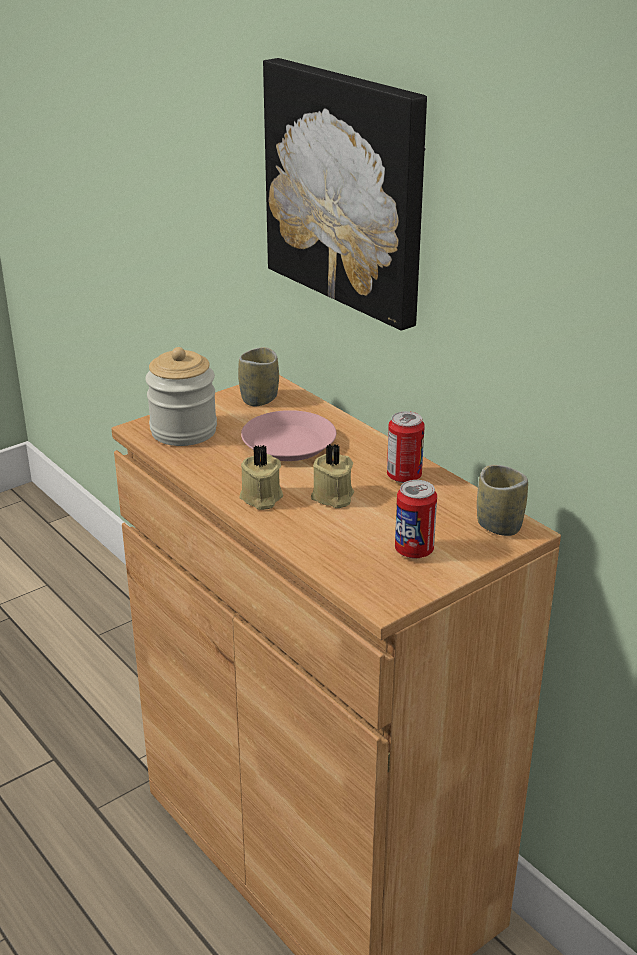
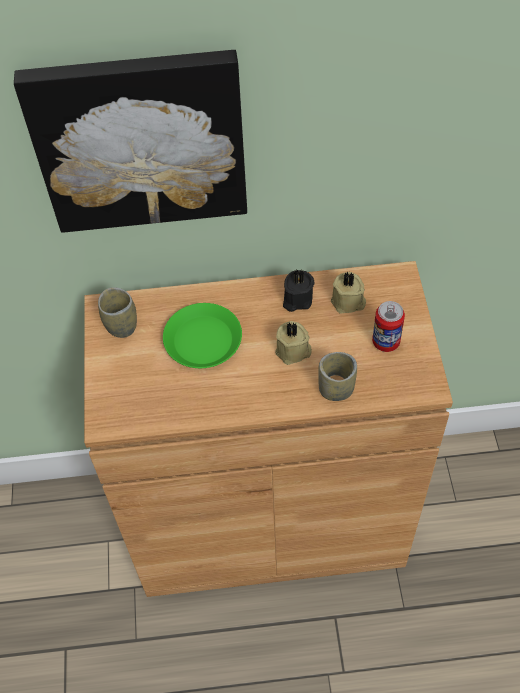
camera: 55 degrees left, 25 degrees up
(183, 431) = (132, 396): jar -> none
(261, 498) = (265, 393): beige candle -> beige candle (348, 302)
(289, 444) = (203, 340): pink plate -> green plate
(404, 476) = (296, 299): can -> black candle
(499, 525) = (387, 284): cup -> cup (336, 389)

